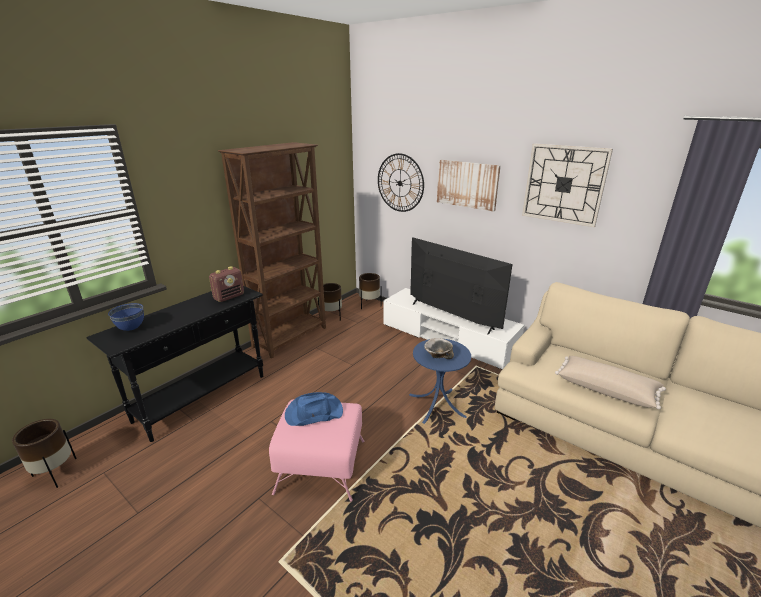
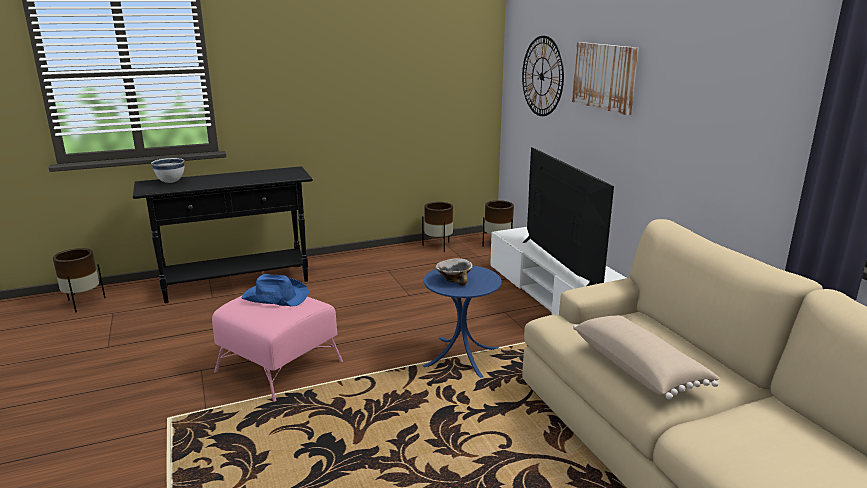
camera: 30 degrees right, 5 degrees down
(131, 328) = (171, 182): blue bowl -> white bowl
(229, 297) = (278, 175): radio -> none
(291, 337) = (372, 255): brown bookcase -> none
(564, 184) = (705, 73): wall clock -> none

